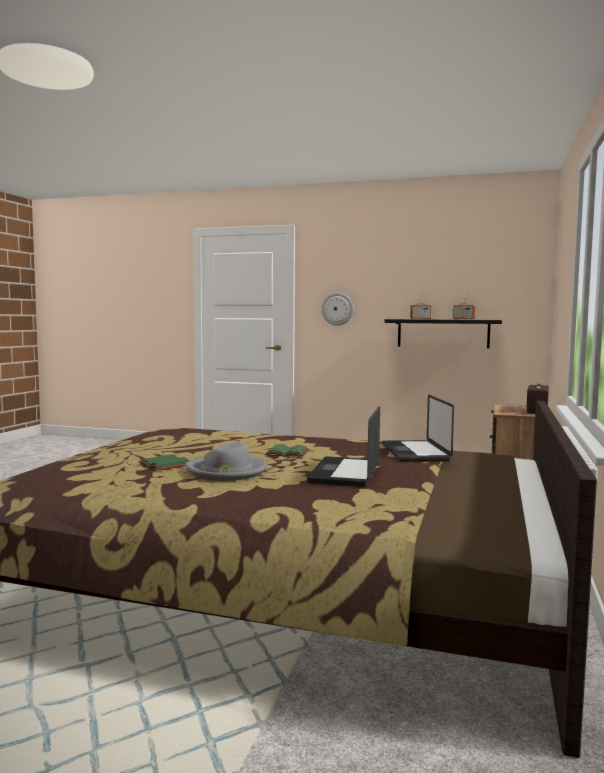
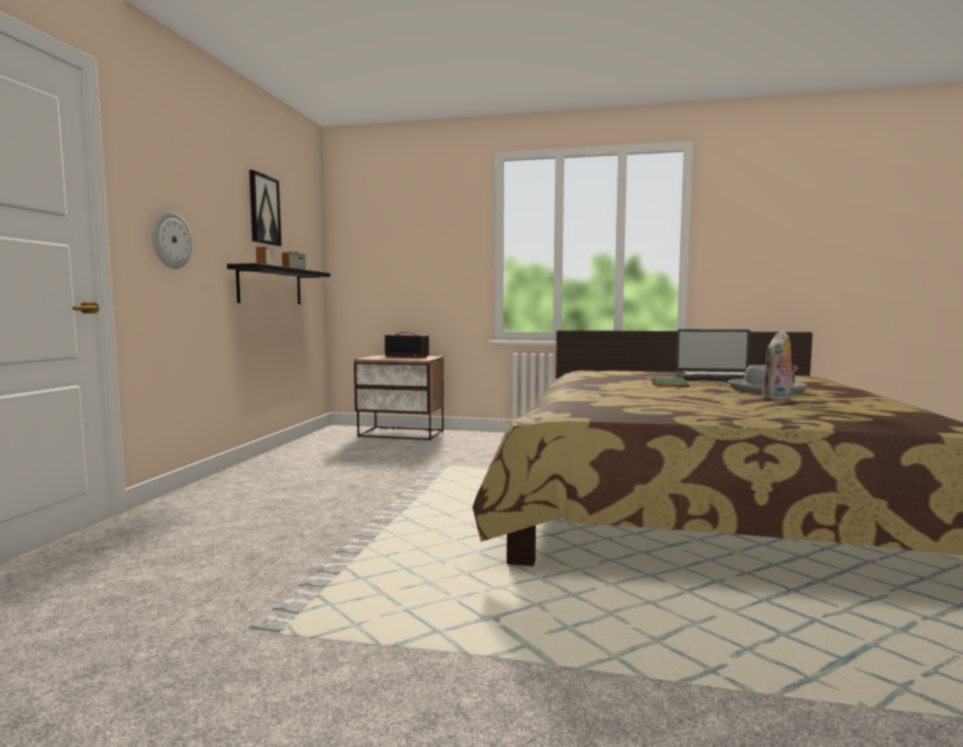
camera: 95 degrees left, 0 degrees up
(166, 464) = (778, 399): green book -> plush toy
(415, 452) = (619, 372): laptop -> none
(440, 273) = (264, 209): none -> picture

